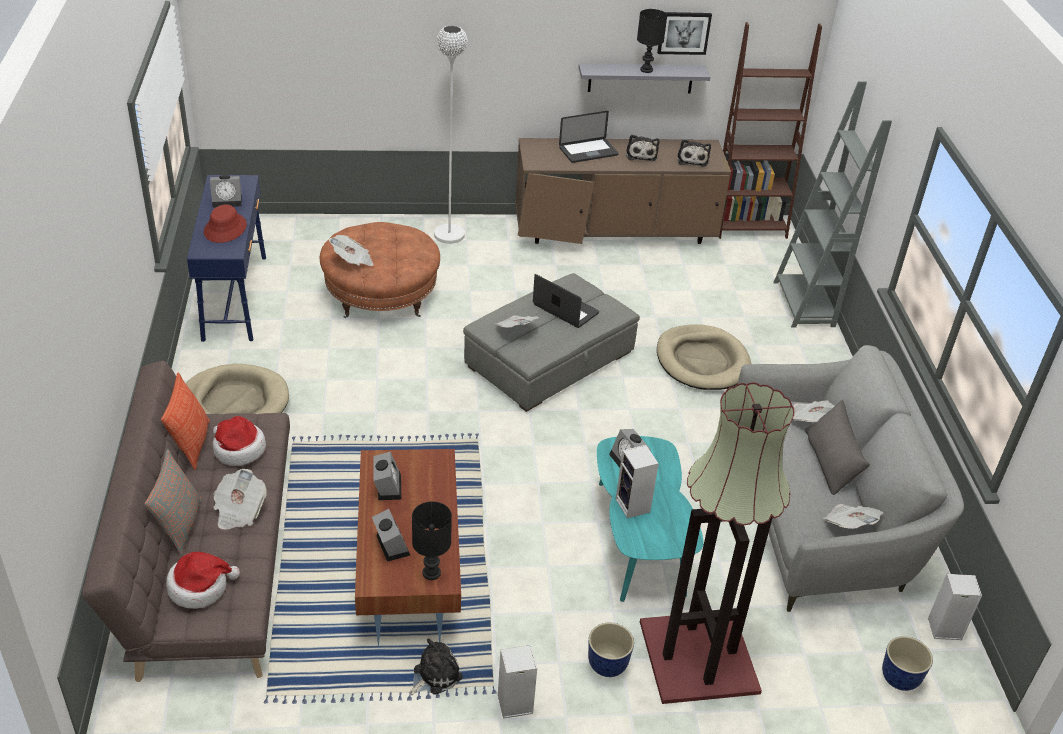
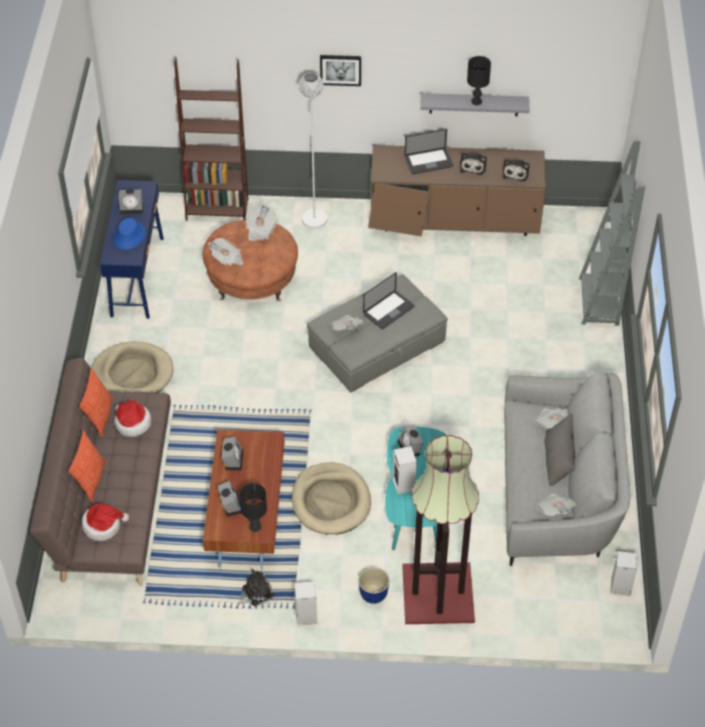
camera: 10 degrees right, 10 degrees up
(180, 526) = (91, 480): grey pillow -> orange pillow
(225, 229) = (129, 236): red hat -> blue hat
(239, 511) = (130, 471): newspaper -> newspaper (260, 230)
(565, 309) = (388, 310): laptop -> laptop turned 90 degrees clockwise
(684, 32) = (508, 73): picture -> picture (340, 69)
(702, 361) = (499, 353): beige dog bed -> beige dog bed (331, 501)
(748, 227) = (573, 219): brown bookcase -> brown bookcase (217, 209)
(899, 679) = (575, 620): planter -> none

